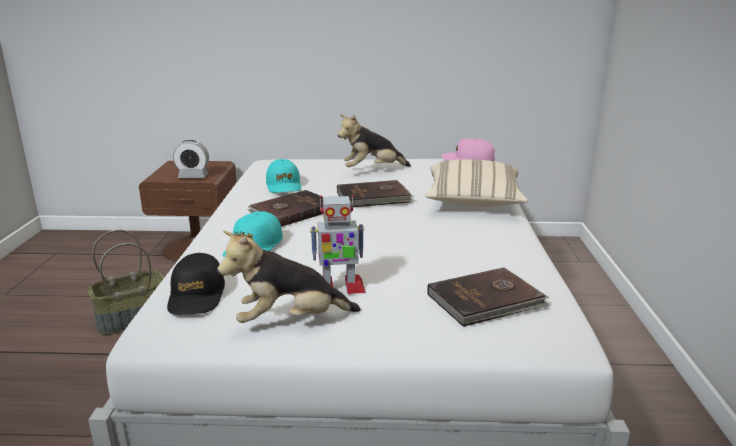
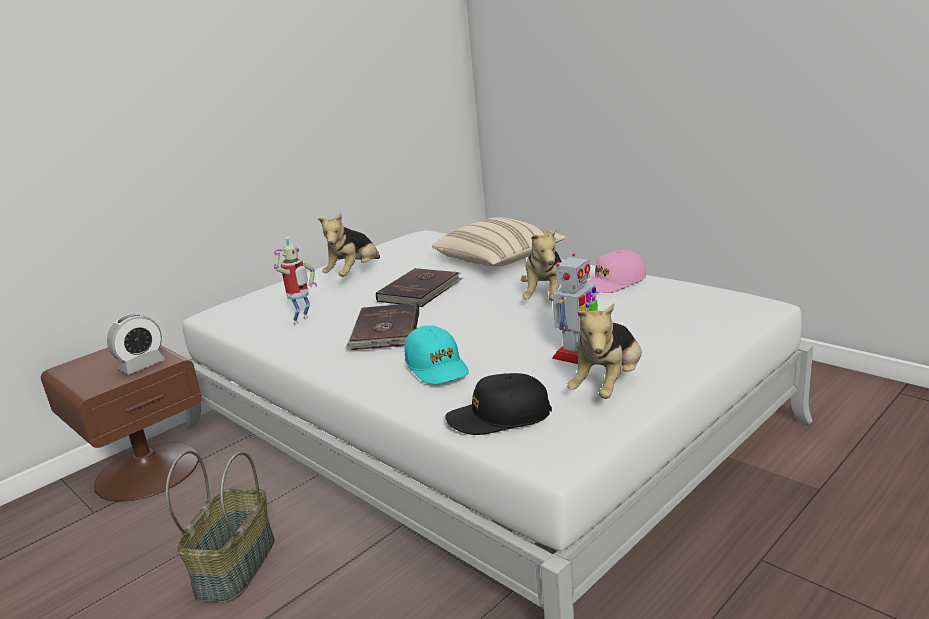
camera: 45 degrees left, 0 degrees up
(197, 295) = (499, 417): black cap -> black cap turned 135 degrees clockwise
(284, 185) = (302, 320): turquoise cap -> toy robot
(432, 242) = (547, 297): none -> plush toy
(468, 160) = (413, 235): pink cap -> pink cap (614, 282)
(487, 301) = (673, 308): brown book -> none

